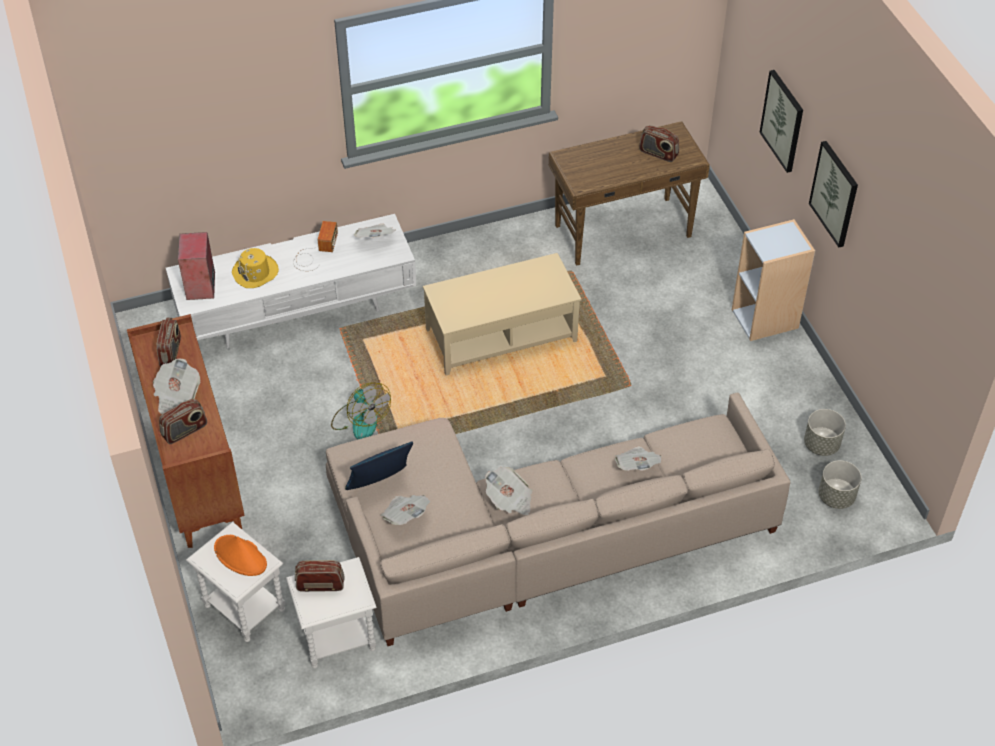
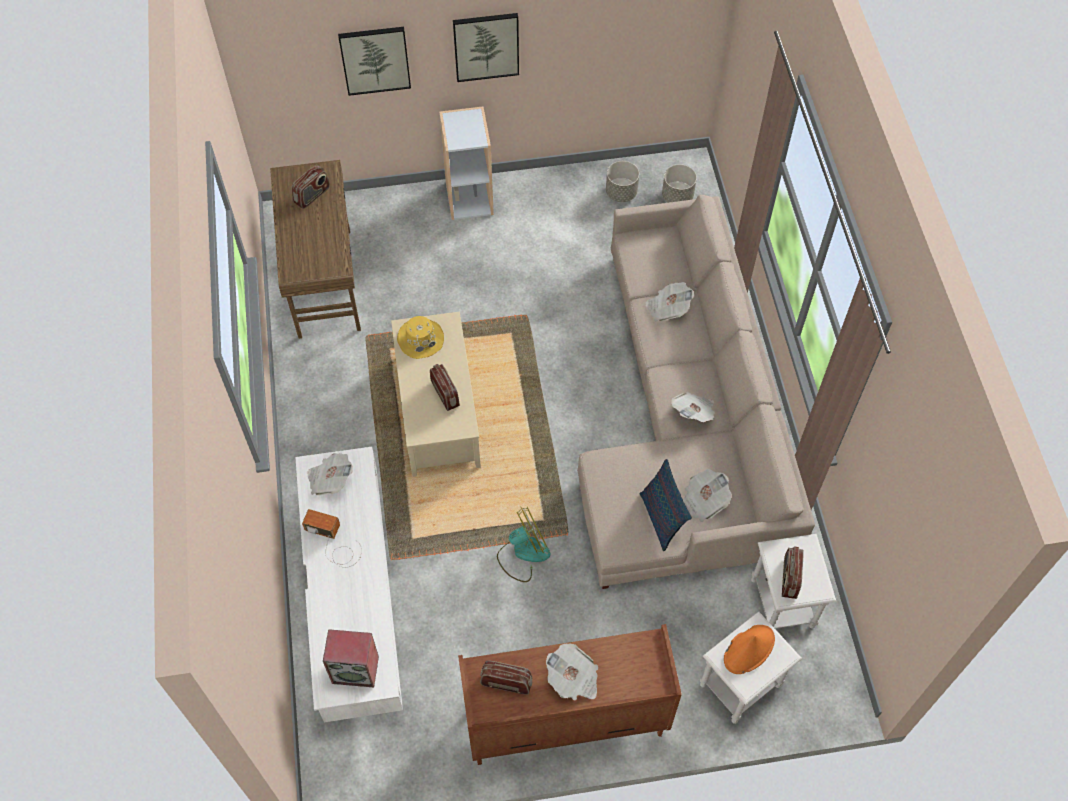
camera: 80 degrees left, 10 degrees up
(185, 431) = (624, 673): radio -> radio (445, 394)
(255, 272) = (349, 608): yellow hat -> yellow hat (420, 339)

